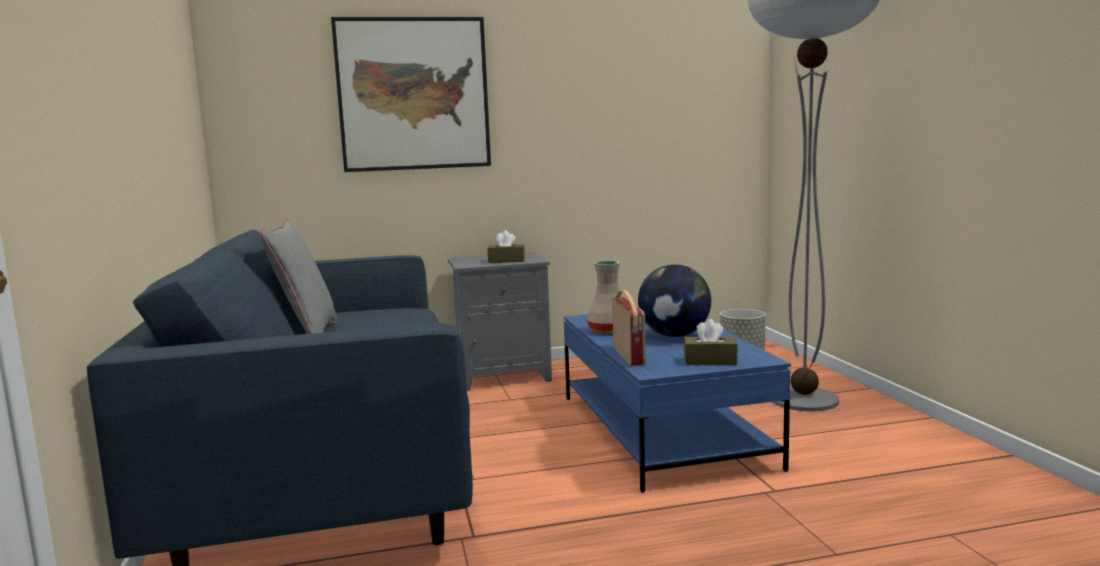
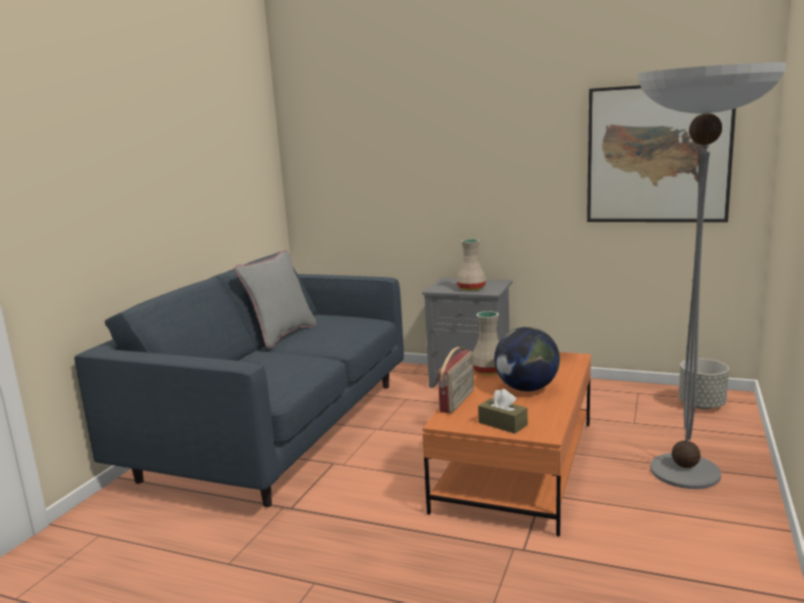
camera: 35 degrees right, 5 degrees up
(413, 94) = (418, 144): picture -> picture (658, 154)
(506, 261) = (470, 288): brown tissue box -> beige vase
(661, 430) = (516, 465): blue coffee table -> orange coffee table

